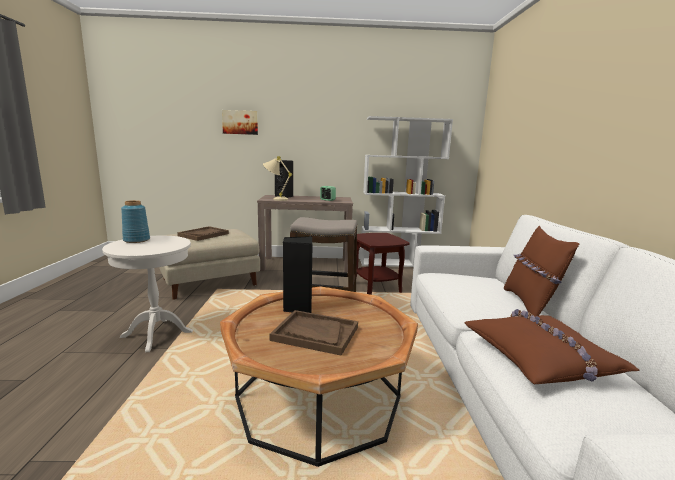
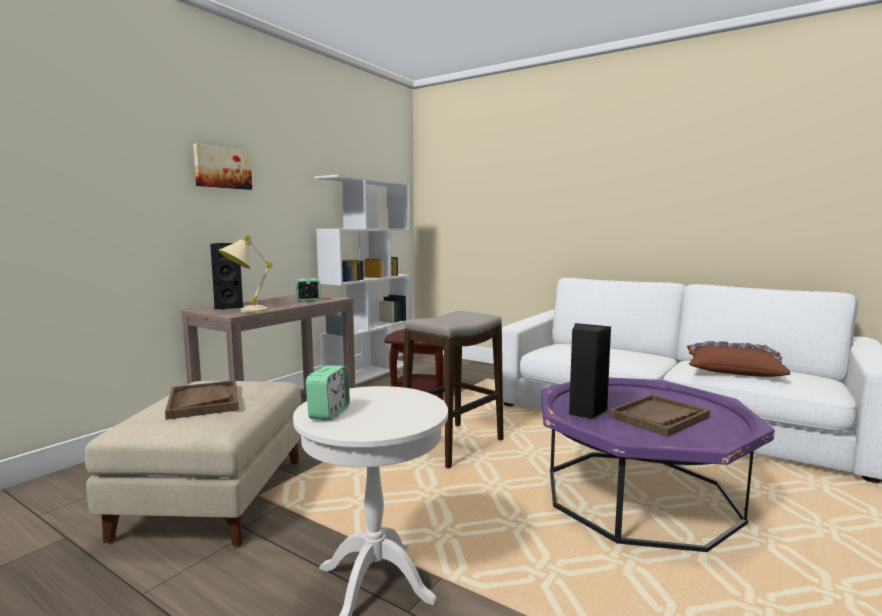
camera: 55 degrees left, 5 degrees down
(137, 240) = (329, 413): blue vase -> alarm clock
(240, 122) = (115, 172): picture -> picture (222, 168)
(318, 398) = (639, 496): brown coffee table -> purple coffee table
(530, 304) = (628, 350): brown pillow -> none

